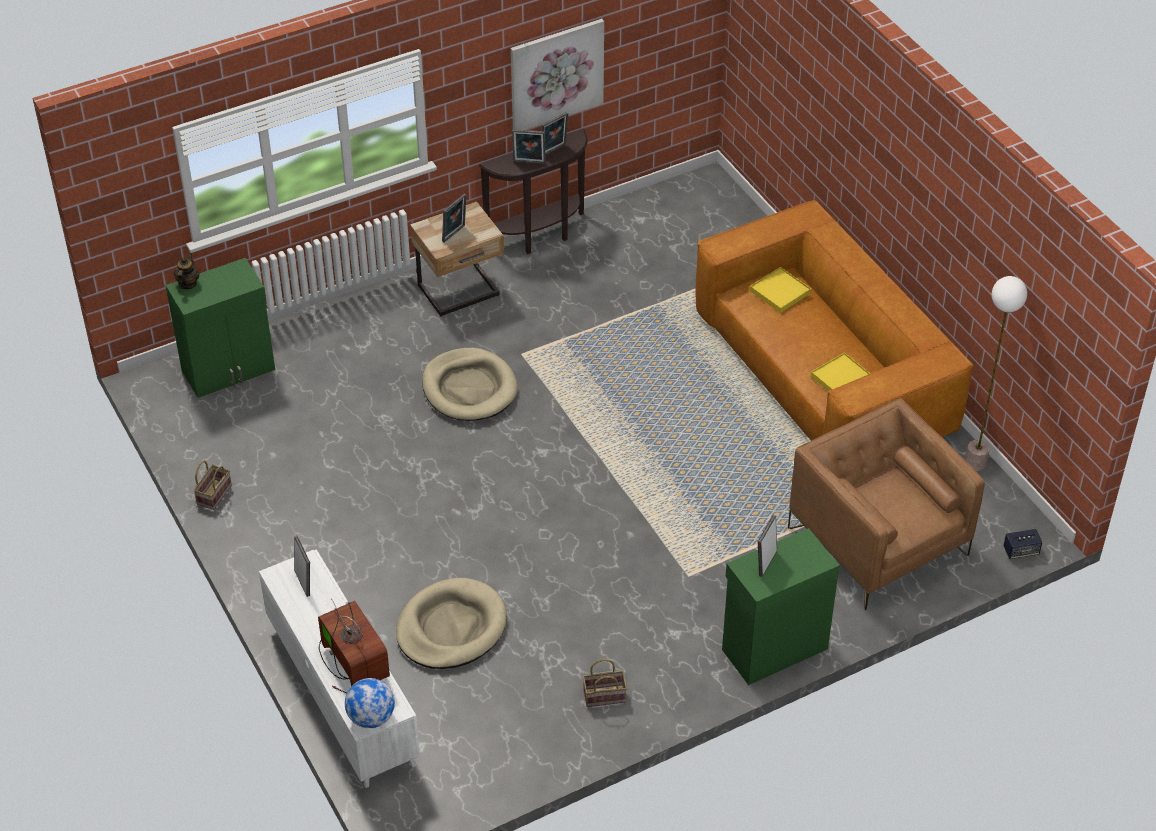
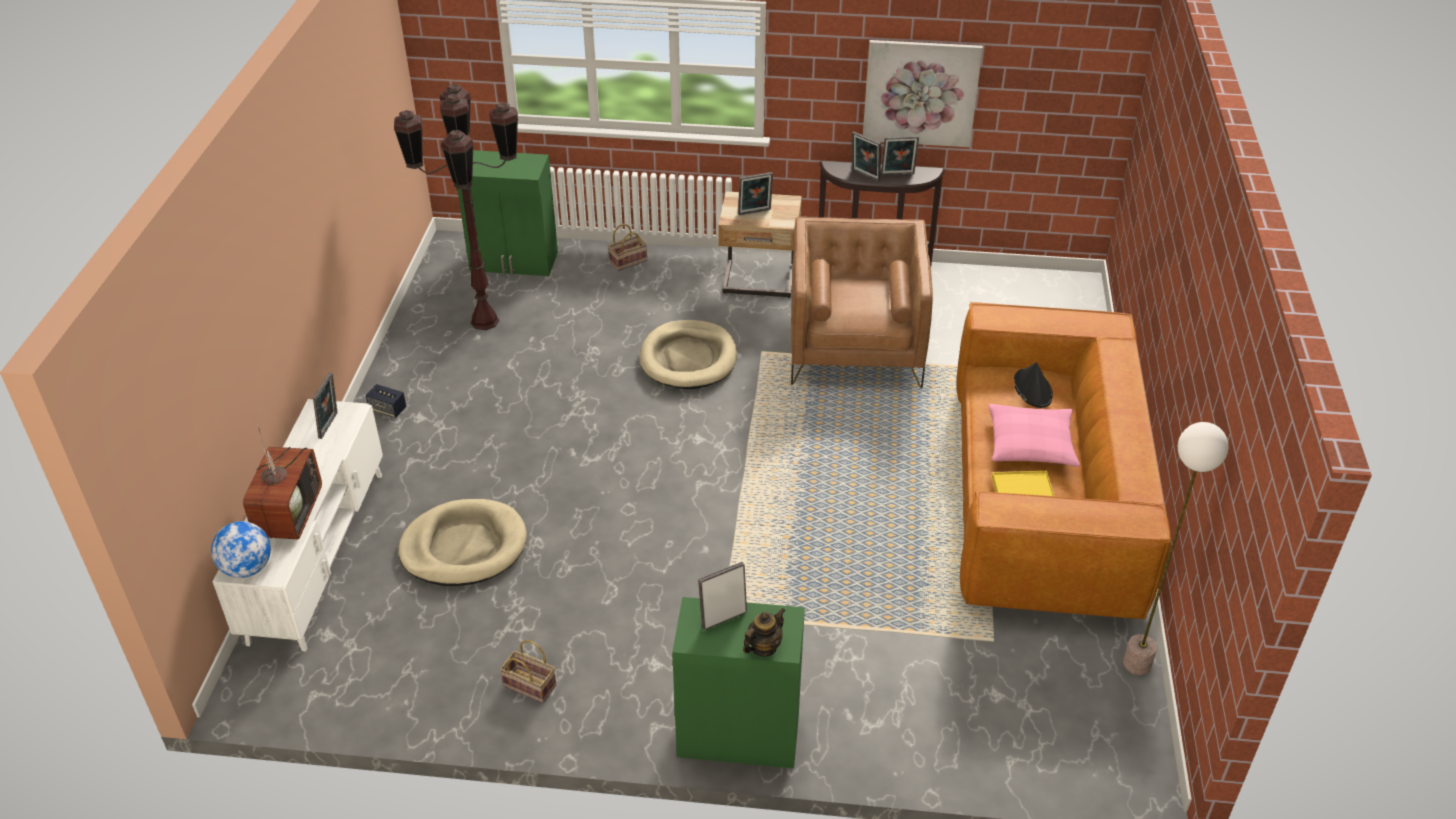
camera: 35 degrees right, 5 degrees down
(187, 284) = (483, 155): teapot -> teapot (763, 647)
(214, 494) = (401, 345): basket -> basket (628, 261)
(264, 437) = (485, 321): none -> brown floor lamp
(779, 292) = (1032, 389): yellow tray -> black hat
(814, 337) = (1031, 444): none -> pink pillow
(877, 541) = (950, 687): brown armchair -> brown armchair (854, 347)
(1021, 551) = (1111, 786): speaker -> speaker (387, 409)

